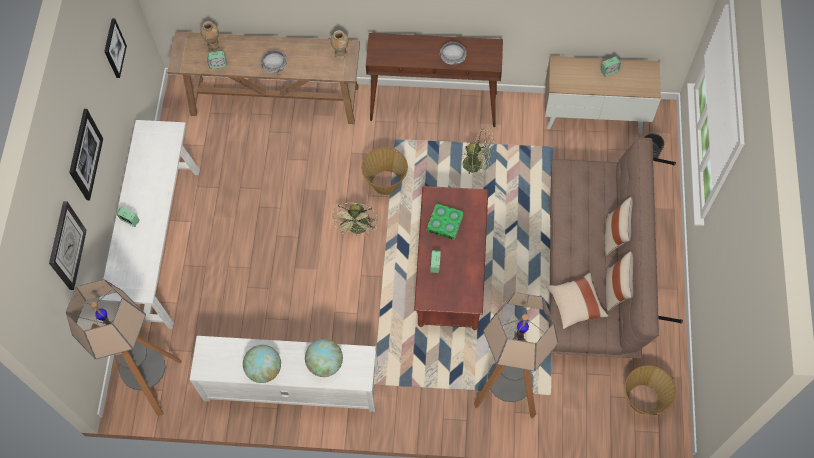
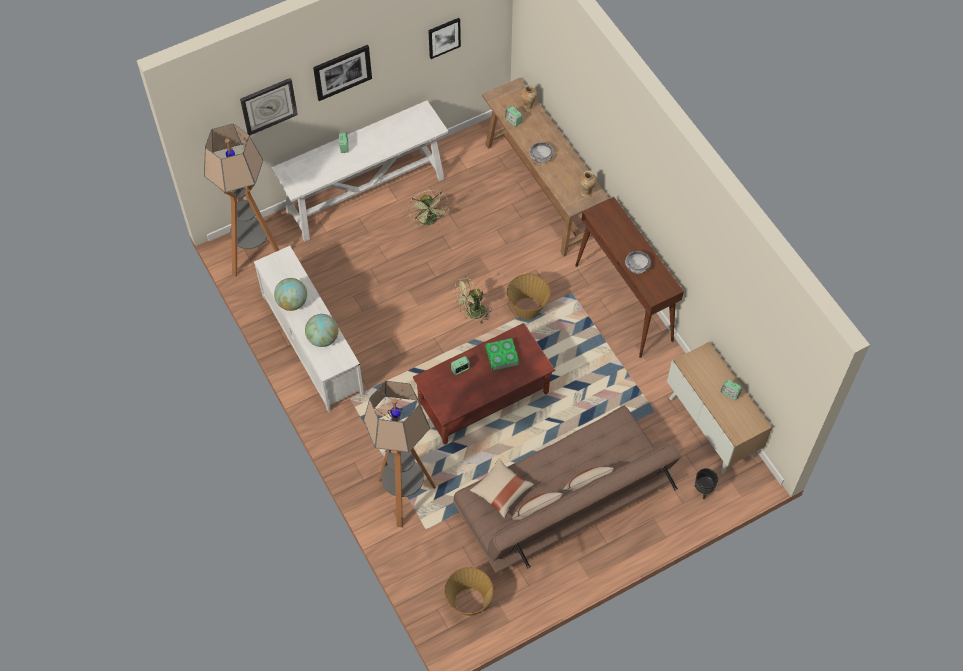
camera: 55 degrees right, 5 degrees down
(477, 164) = (593, 364): green fan -> green fan (429, 221)

